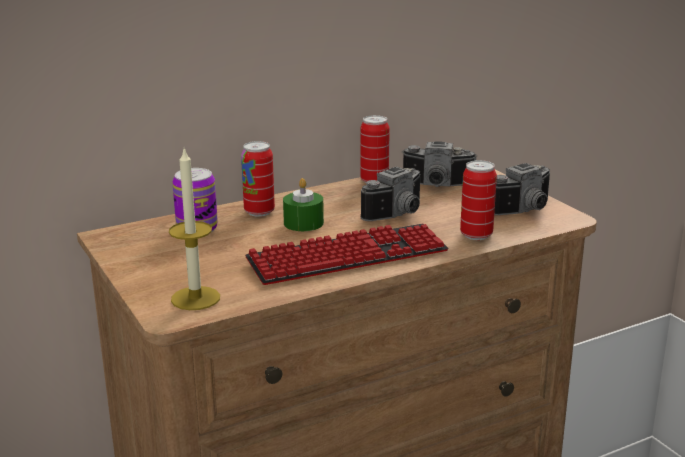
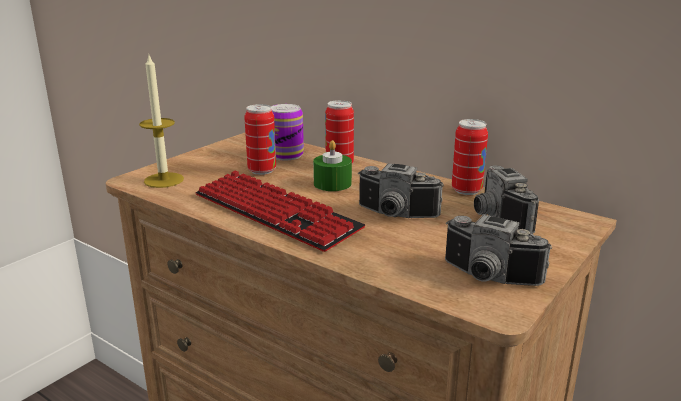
camera: 65 degrees right, 0 degrees up
(476, 235) = (382, 260): can -> can (262, 170)

